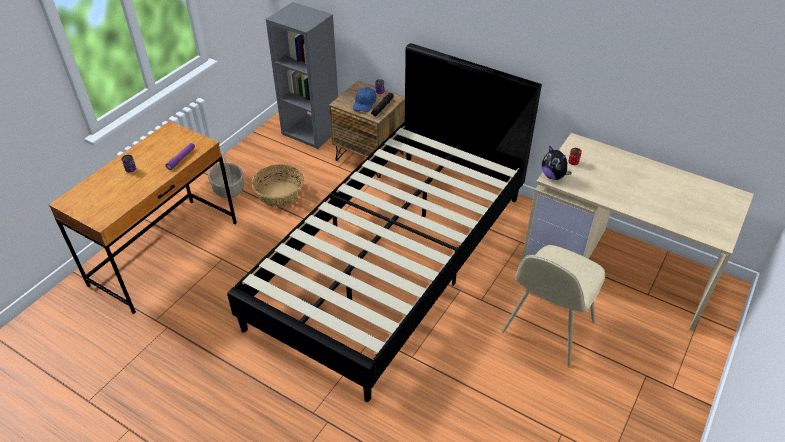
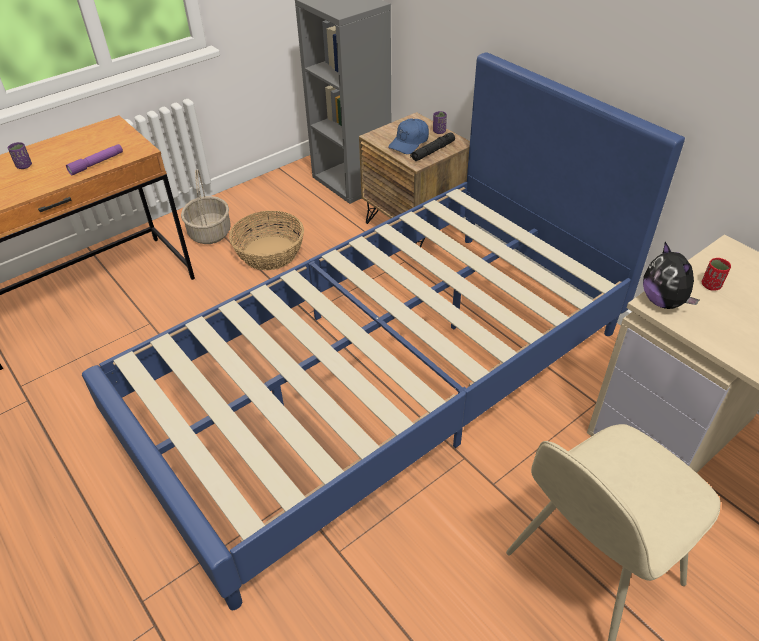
camera: 20 degrees right, 0 degrees up
(392, 258) = (381, 379): black bed -> blue bed

